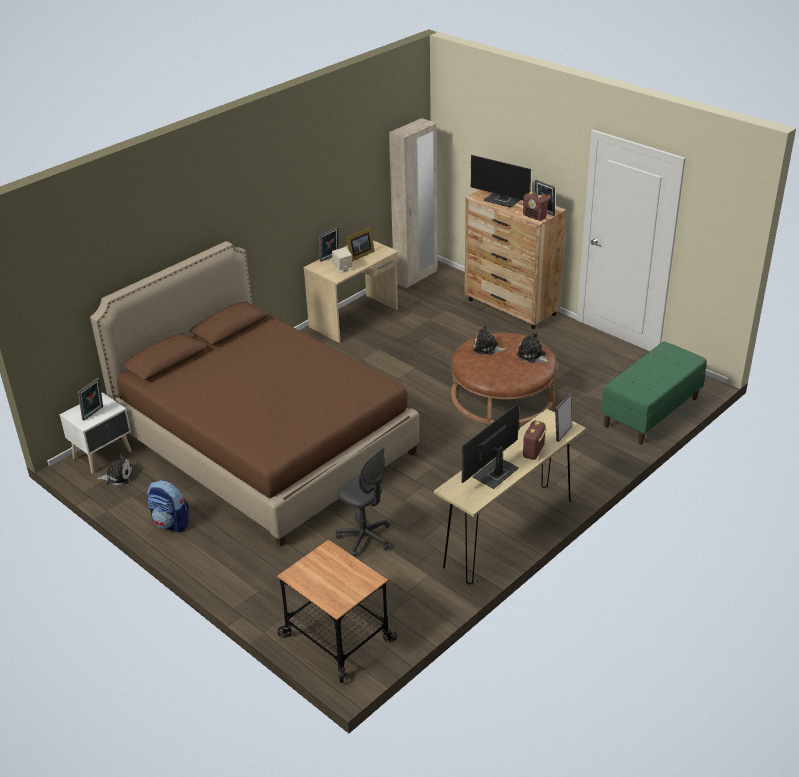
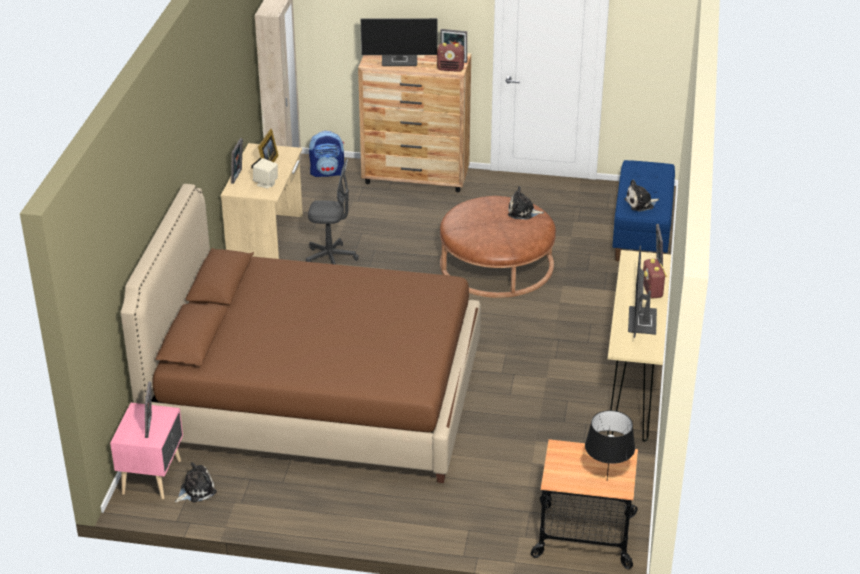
camera: 35 degrees left, 0 degrees up
(103, 455) = (153, 476): white nightstand -> pink nightstand
(171, 523) = (310, 509): backpack -> backpack (327, 172)
(334, 593) = (607, 480): none -> black table lamp
(365, 538) = (513, 442): grey office chair -> grey office chair (331, 258)
(487, 348) = (474, 219): plush toy -> plush toy (641, 204)
(651, 413) = (642, 234): green bench -> blue bench

